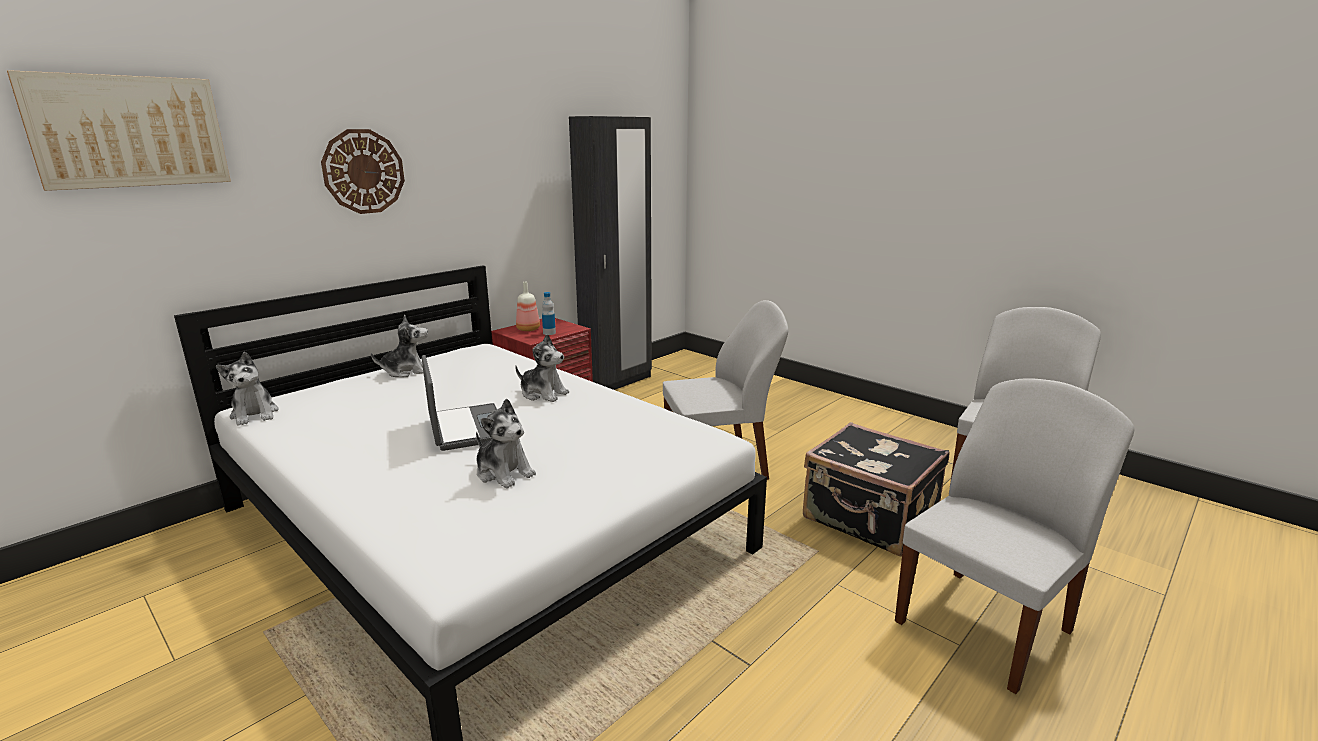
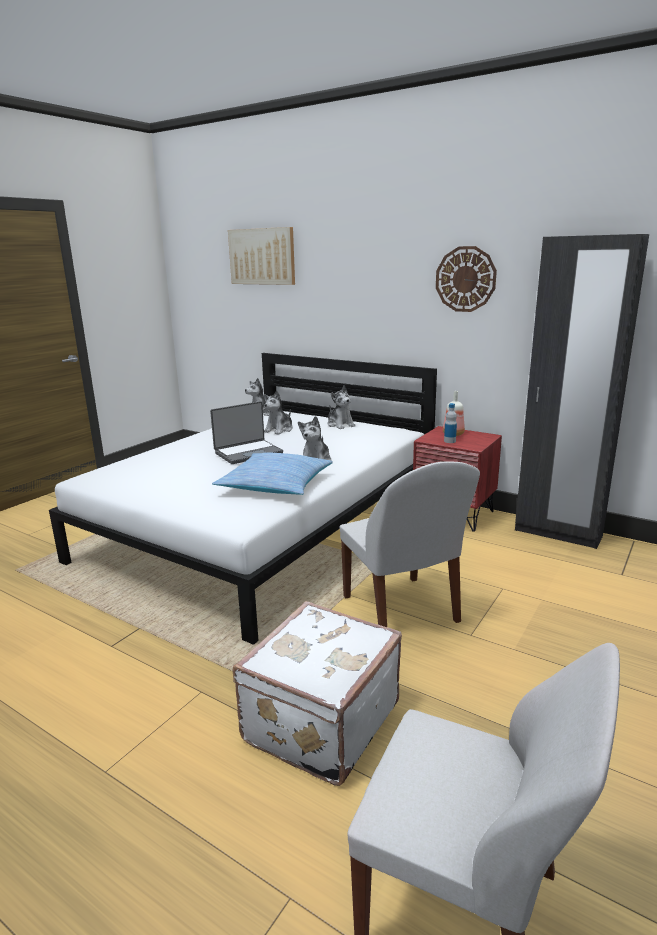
camera: 80 degrees right, 0 degrees up
(363, 171) = (363, 283): wall clock -> wall clock (465, 279)
(504, 472) = (189, 471): plush toy -> plush toy (279, 430)
(605, 418) = (275, 485): none -> pillow
(869, 520) = (319, 721): black suitcase -> white suitcase
(985, 625) = (128, 799): white chair -> none

